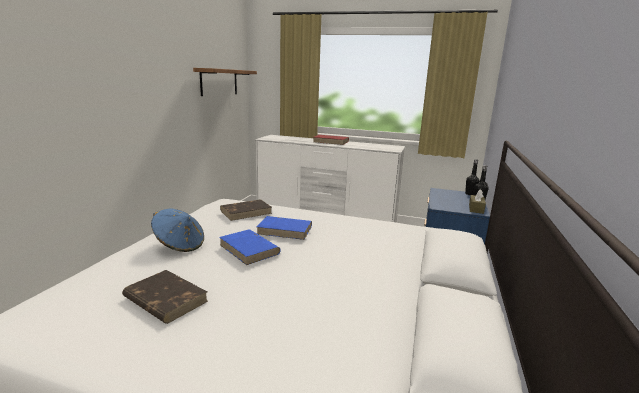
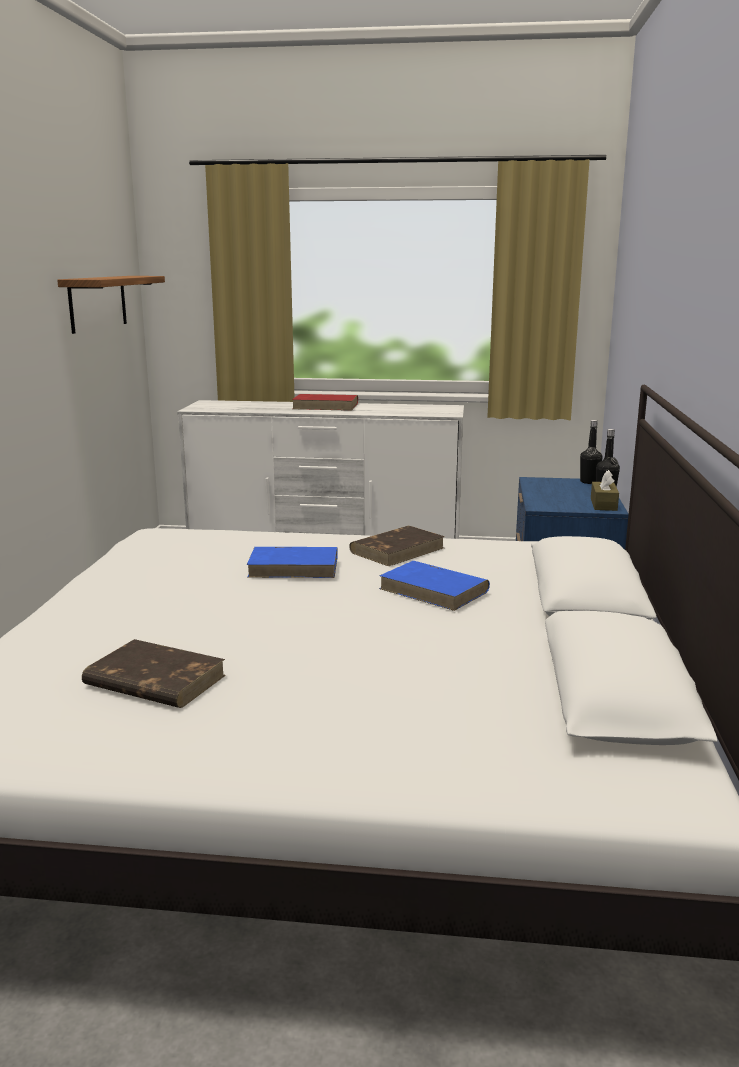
camera: 10 degrees left, 0 degrees up
(179, 245) = (121, 607): blue hat -> none
(246, 212) = (208, 545): brown book -> brown book (398, 550)
(249, 249) = (249, 600): blue book -> blue book (434, 590)

